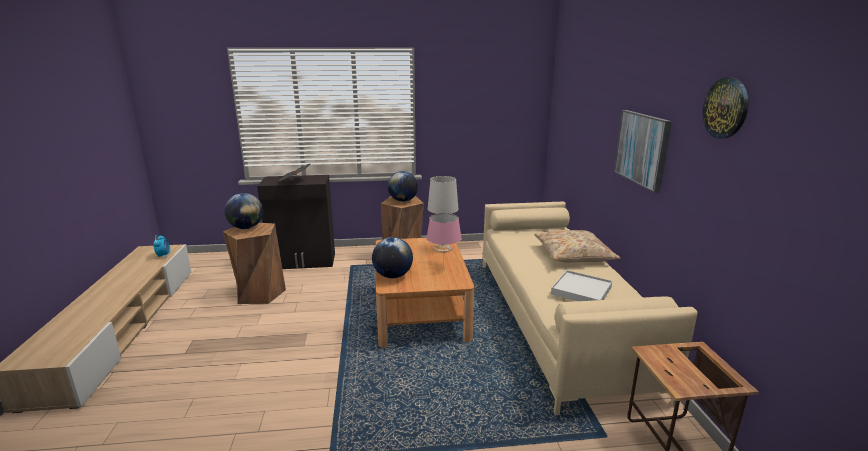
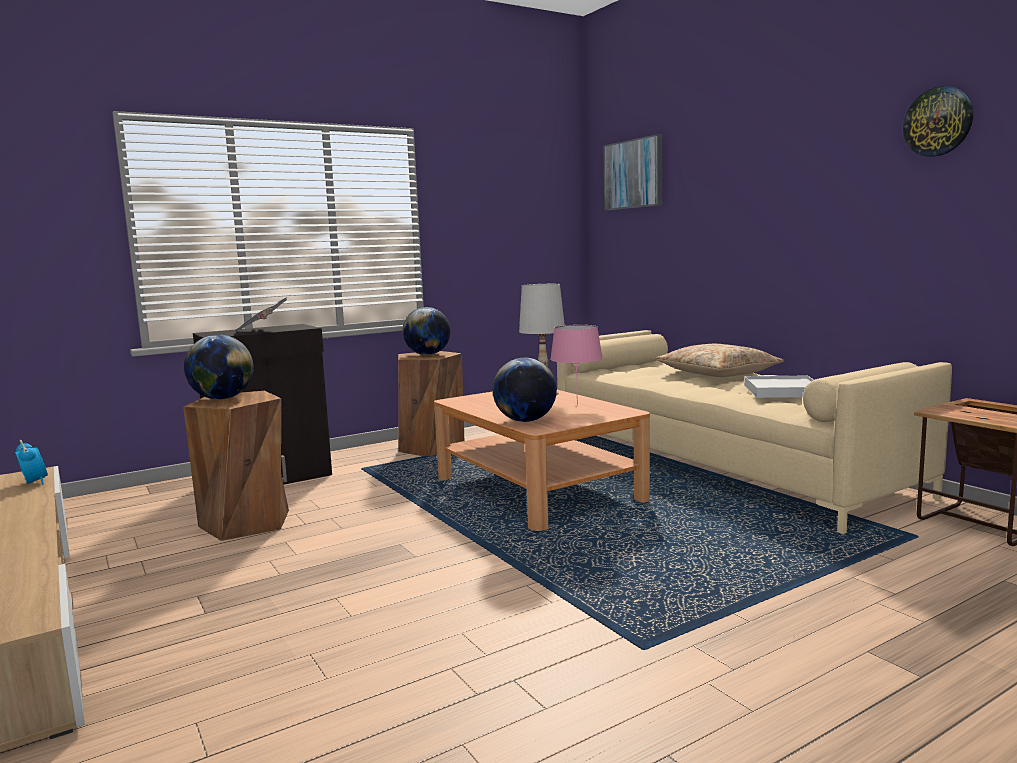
camera: 25 degrees left, 10 degrees down
(642, 149) = (798, 211): picture -> picture (633, 174)

